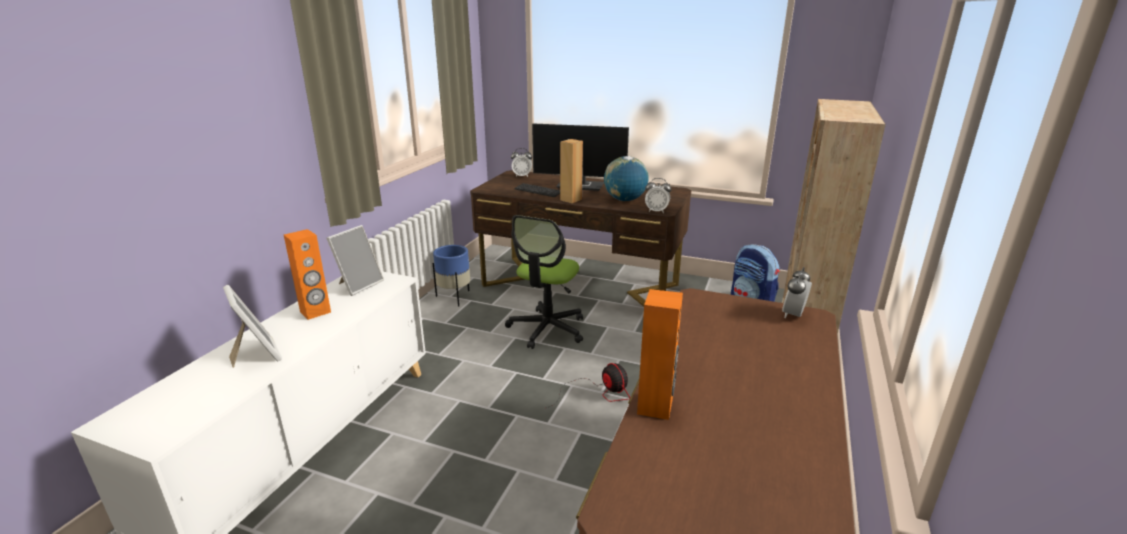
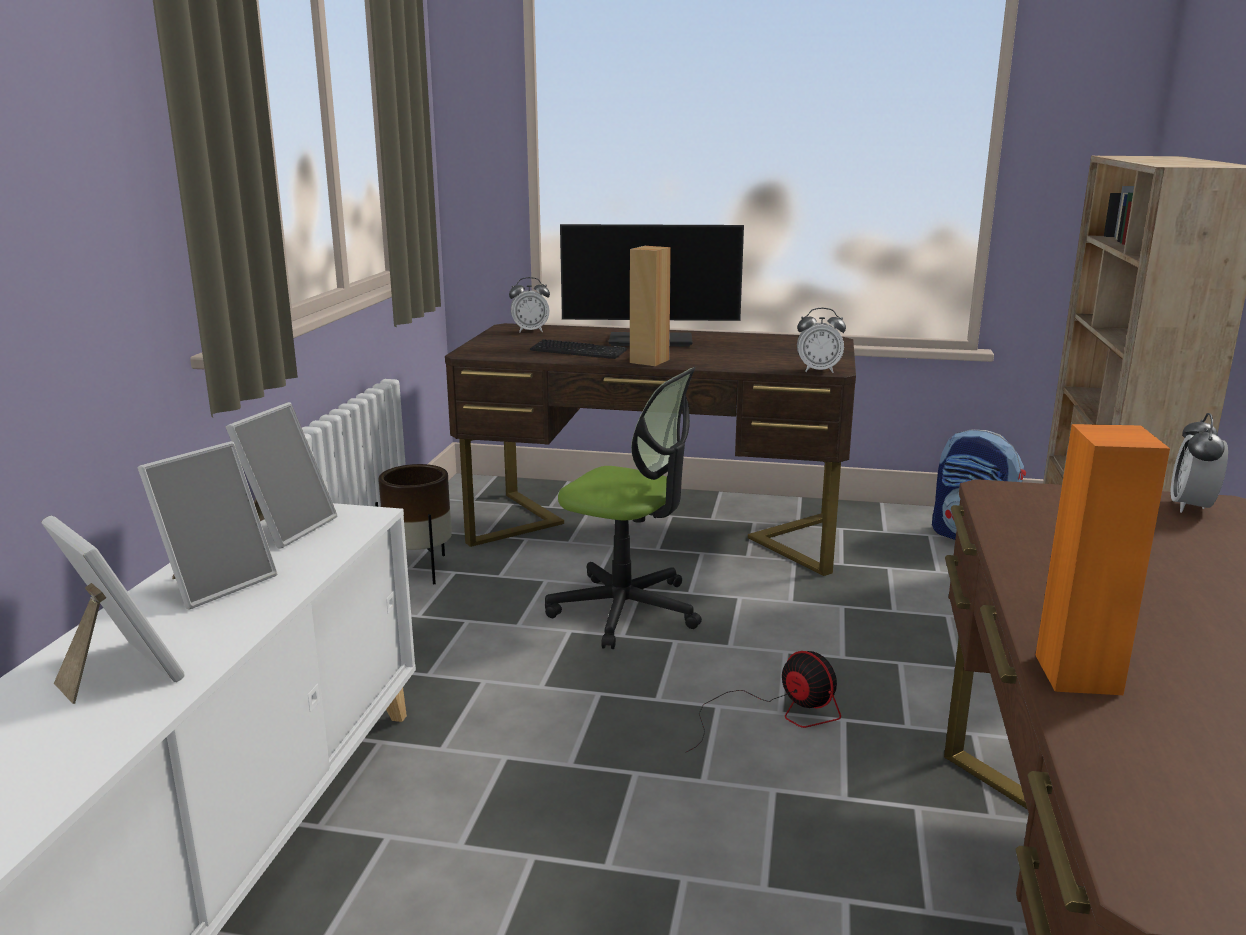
camera: 10 degrees left, 5 degrees down
(315, 312) = (216, 583): orange speaker -> picture frame
(455, 297) = (420, 569): blue planter -> brown planter
(547, 329) = (625, 610): office chair -> office chair turned 75 degrees counterclockwise
(625, 200) = (748, 357): globe -> none

